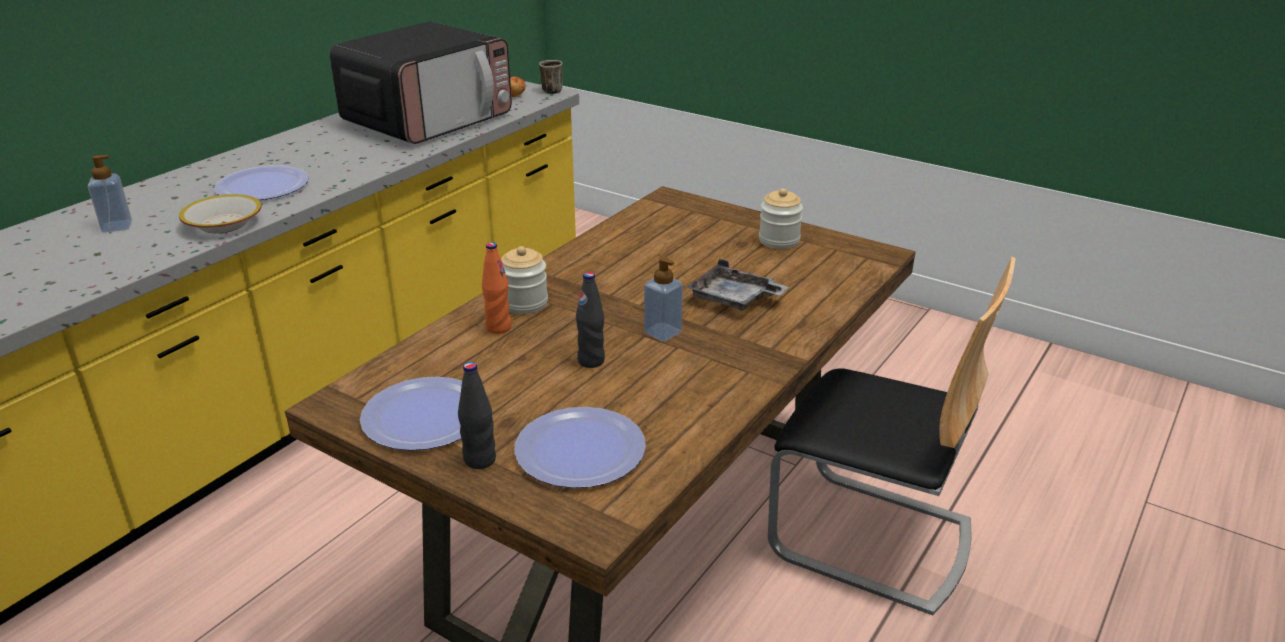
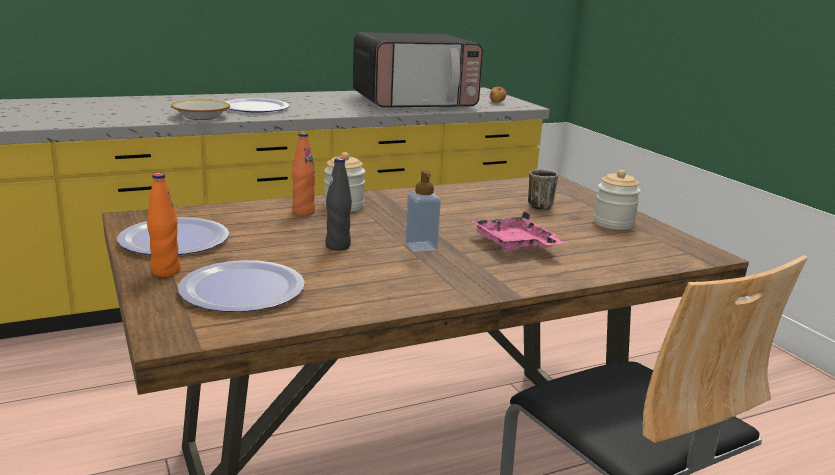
camera: 30 degrees right, 10 degrees down
(117, 226) = (145, 106): soap dispenser -> none
(480, 460) = (165, 272): black bottle -> orange bottle
(551, 90) = (529, 104): mug -> mug (541, 206)
(734, 299) = (515, 245): grey tray -> pink tray

